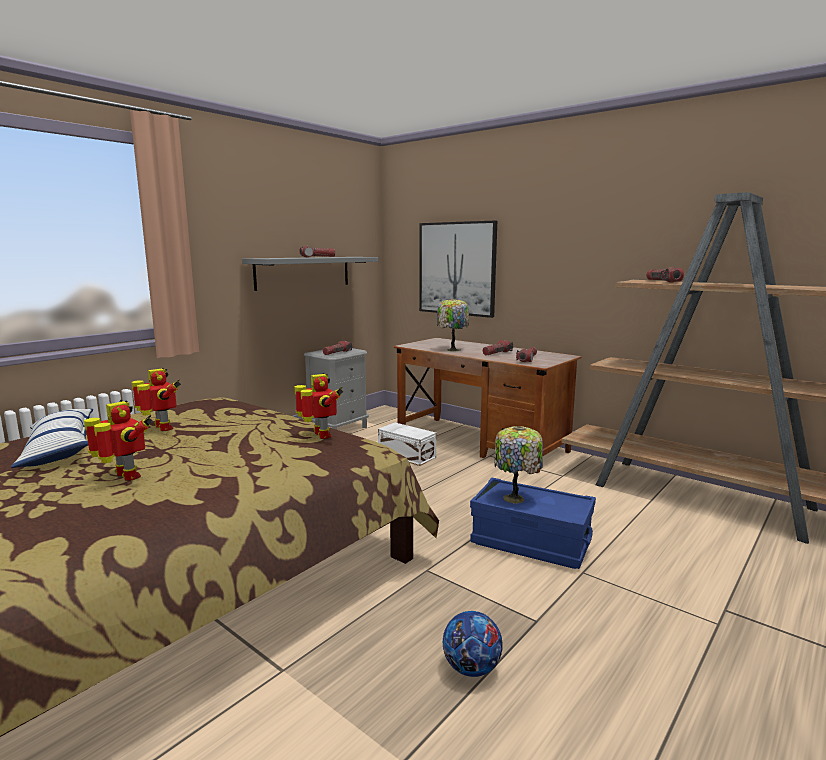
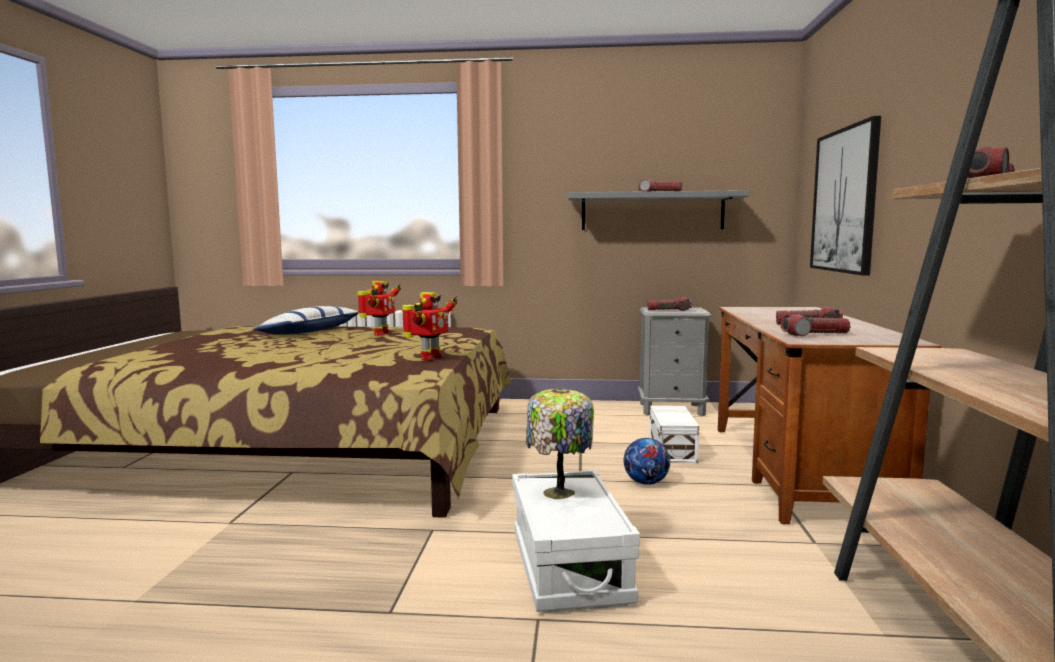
camera: 55 degrees right, 5 degrees down
(125, 477) = (275, 348): toy robot -> none
(452, 349) = (768, 316): table lamp -> none
(471, 668) = (276, 597): football -> football (646, 483)
(531, 542) = (569, 567): blue storage box -> white storage box

